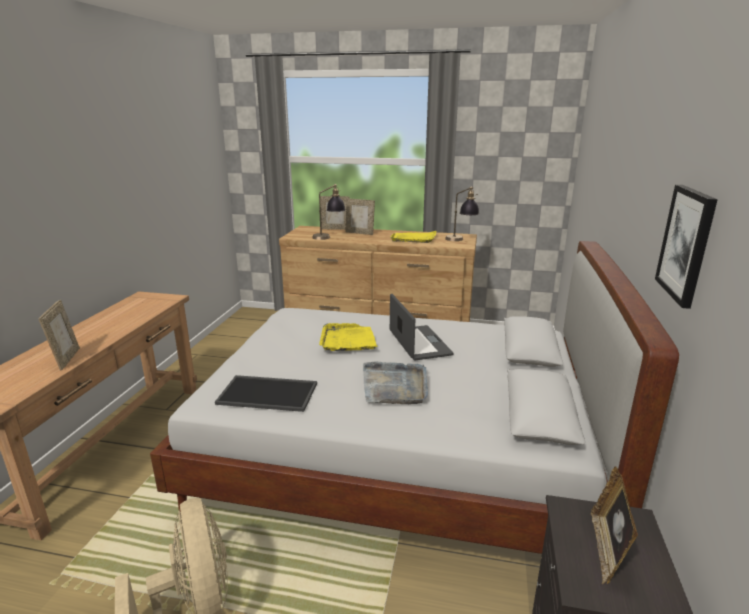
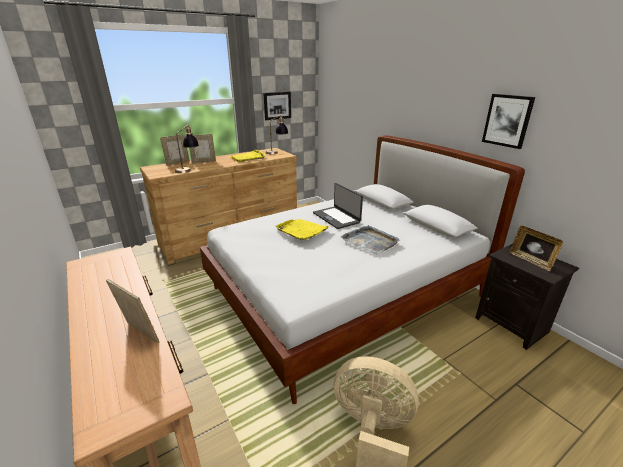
camera: 45 degrees left, 5 degrees up
(269, 393) = (322, 276): tray -> none
(418, 343) = (336, 217): laptop -> laptop turned 150 degrees counterclockwise
(497, 175) = (277, 105): none -> picture

